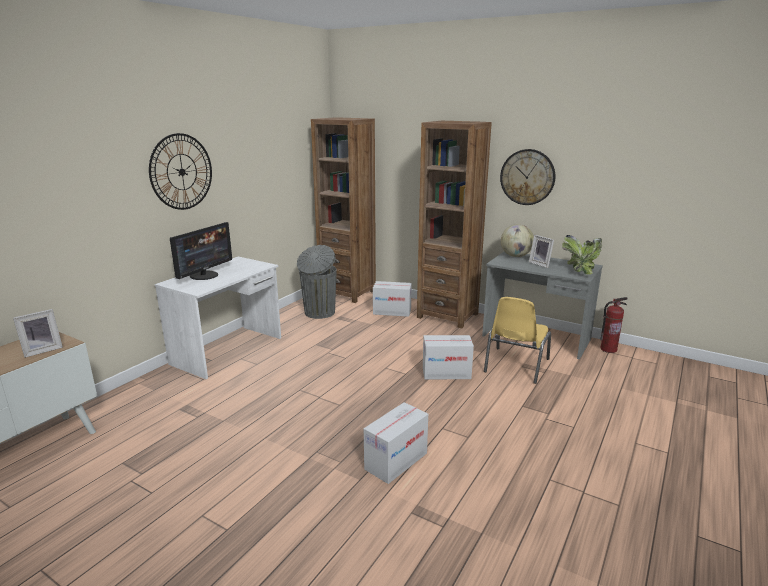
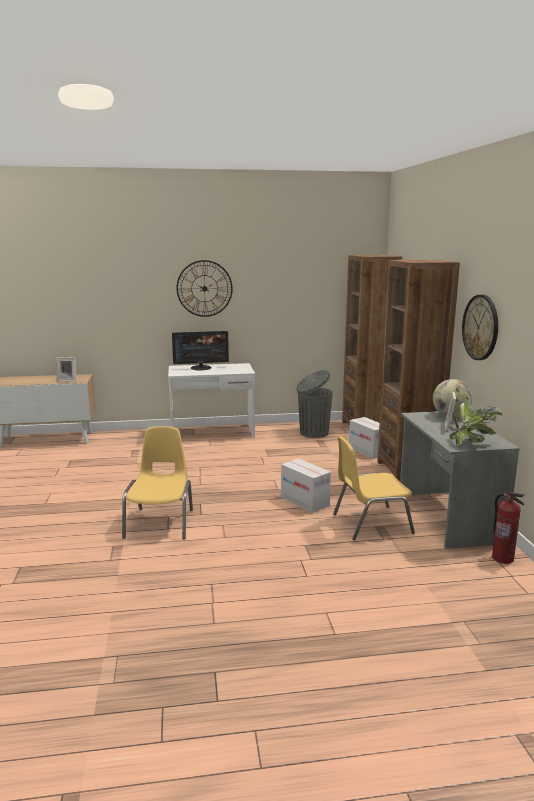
camera: 50 degrees right, 5 degrees down
(396, 461) = (161, 523): cardboard box -> yellow chair

